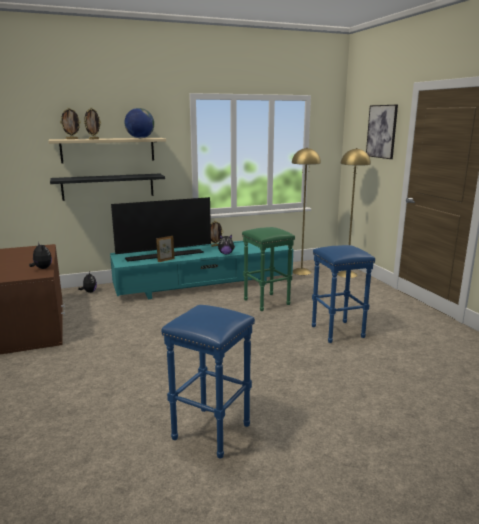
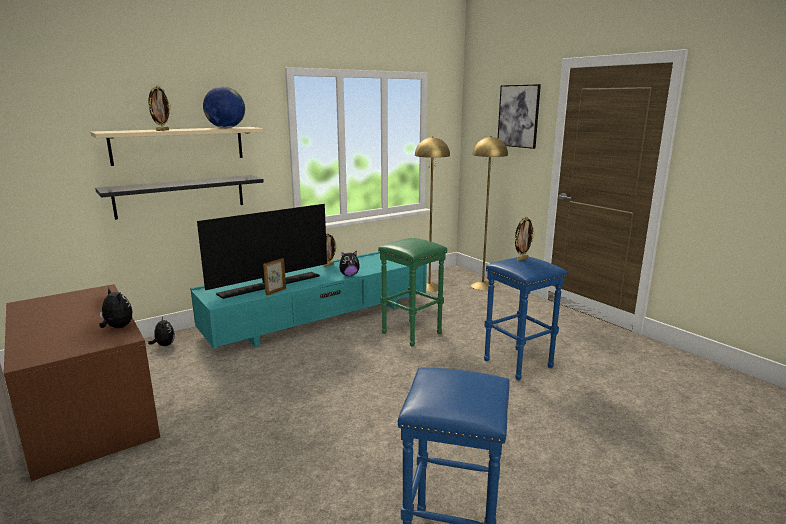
camera: 15 degrees left, 0 degrees up
(72, 139) = (127, 130): picture frame -> picture frame (522, 259)

